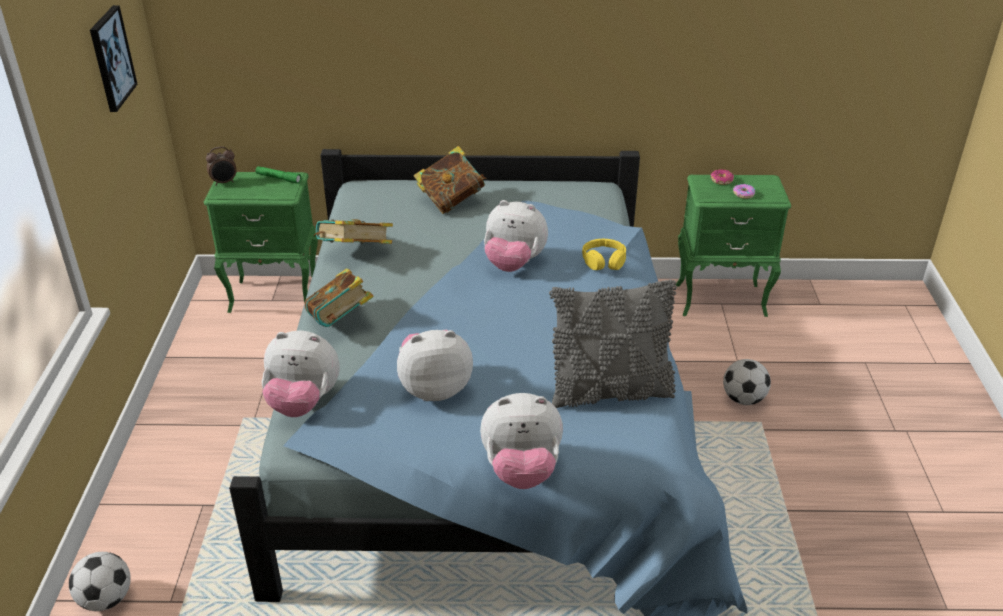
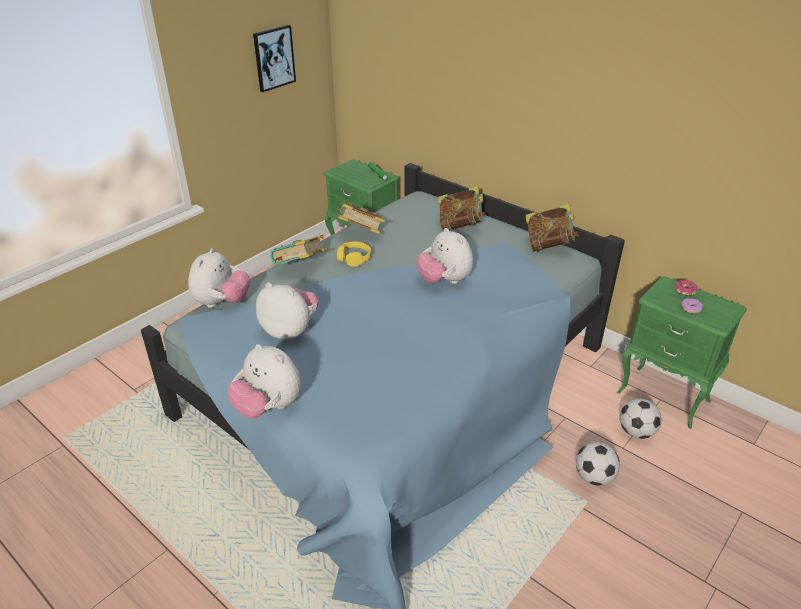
camera: 40 degrees right, 0 degrees up
(106, 599) = (112, 370): football -> football (636, 432)
(224, 182) = (346, 165): alarm clock -> none
(303, 403) = (222, 303): plush toy -> plush toy turned 120 degrees counterclockwise
(561, 186) = (549, 245): none -> book
(604, 261) = (505, 306): yellow headphones -> yellow headphones (354, 258)
(610, 391) = (388, 391): grey pillow -> none

